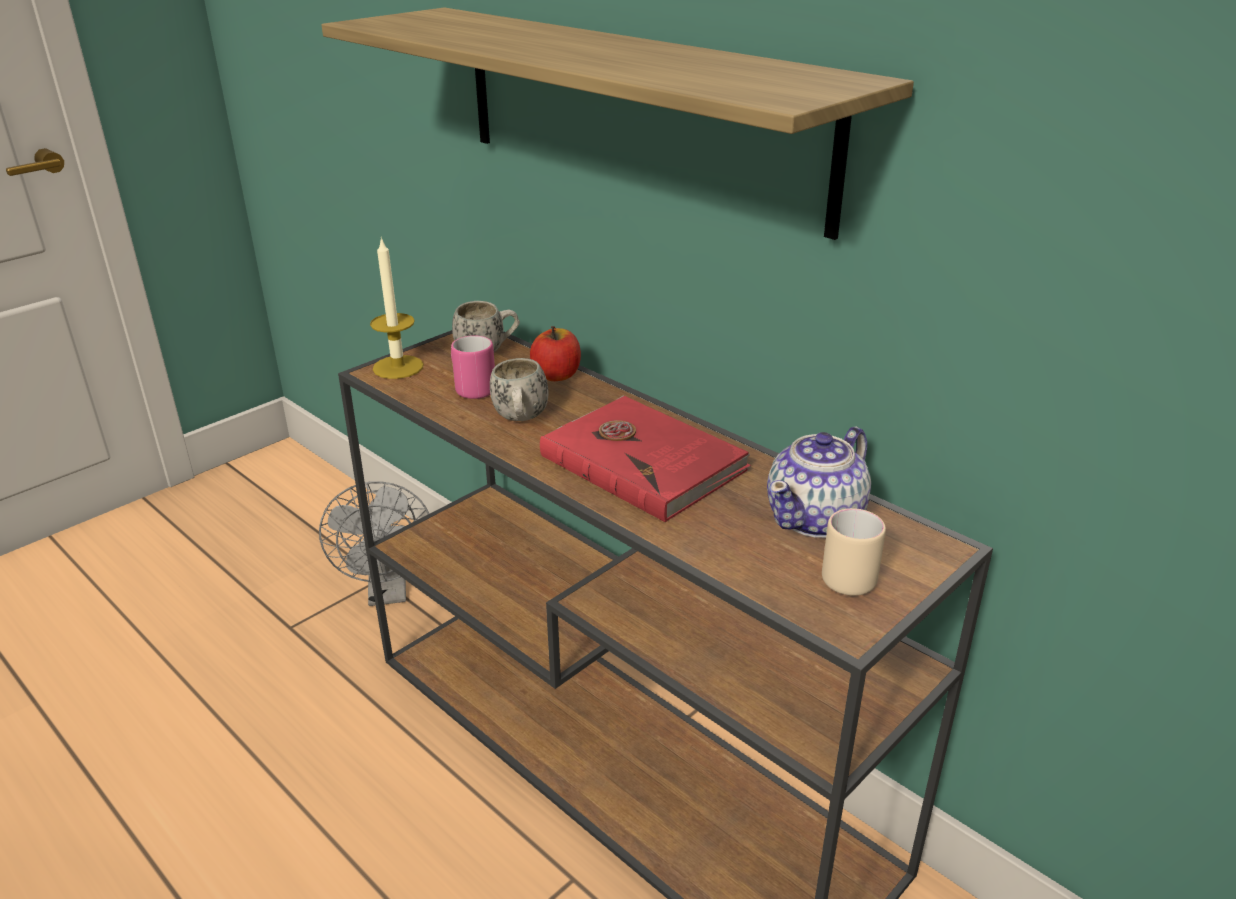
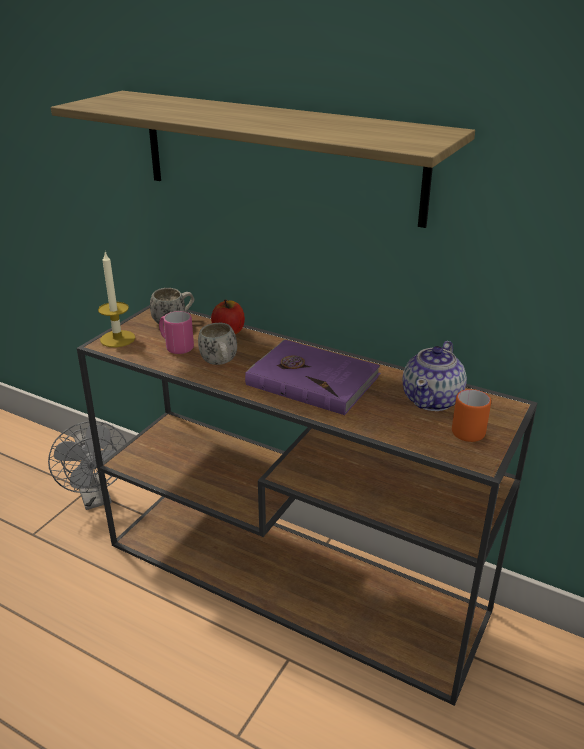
camera: 15 degrees left, 0 degrees up
(643, 461) = (312, 379): red book -> purple book
(852, 575) = (468, 430): beige mug -> orange mug

